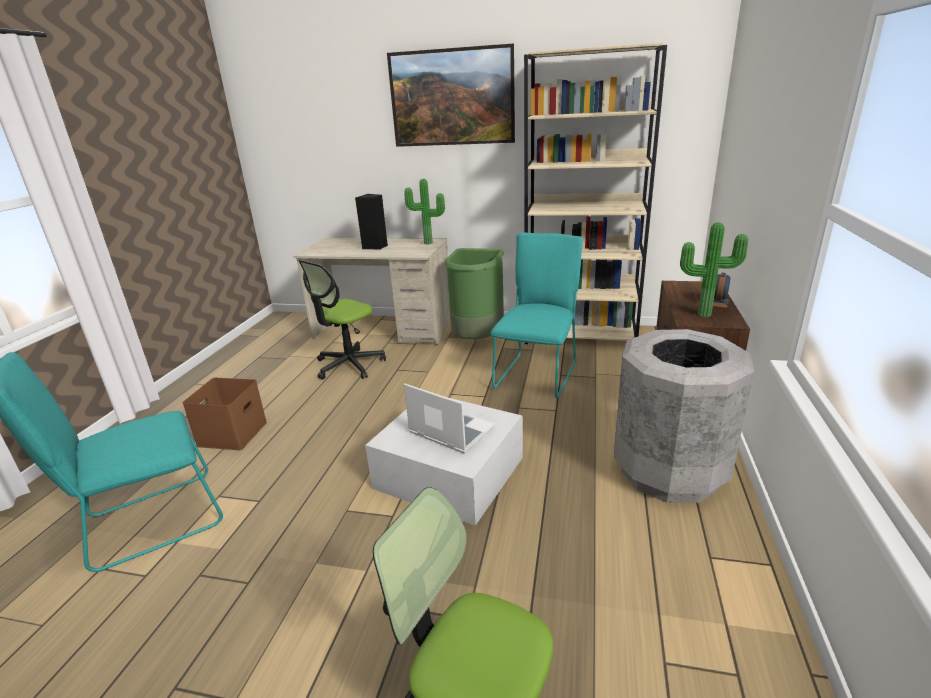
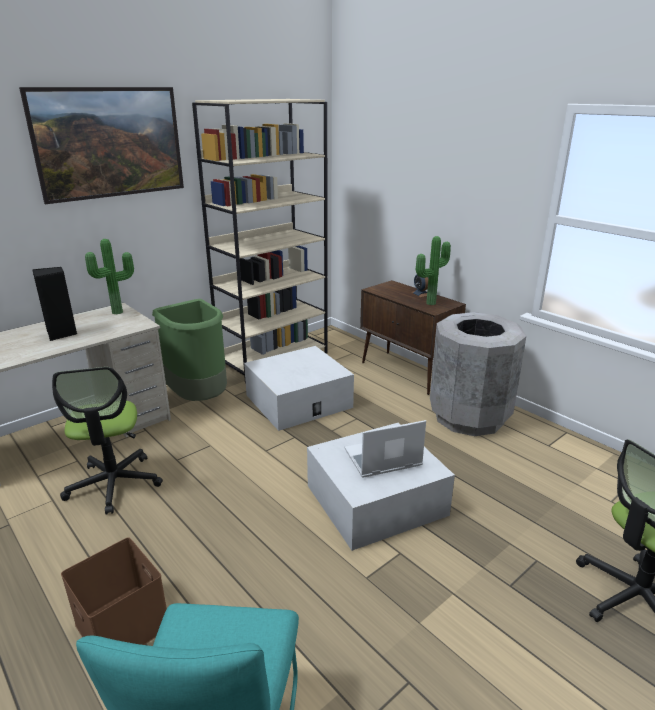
camera: 55 degrees left, 0 degrees up
(537, 374) = (298, 401): turquoise chair -> white storage box

